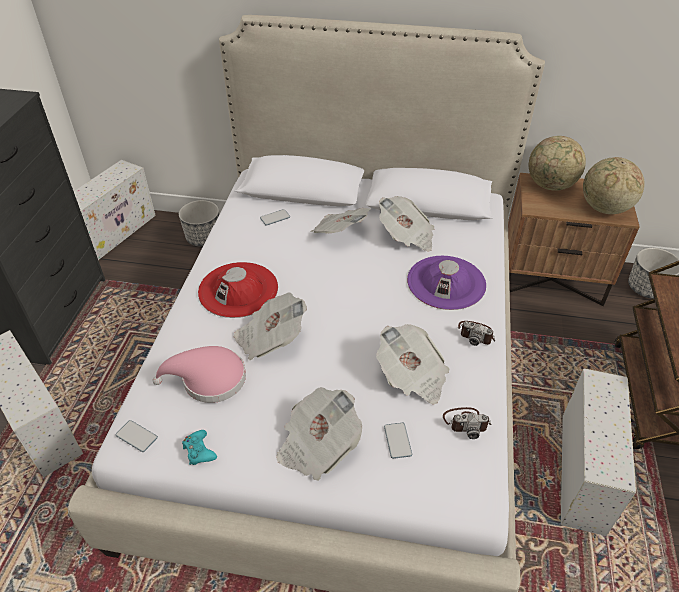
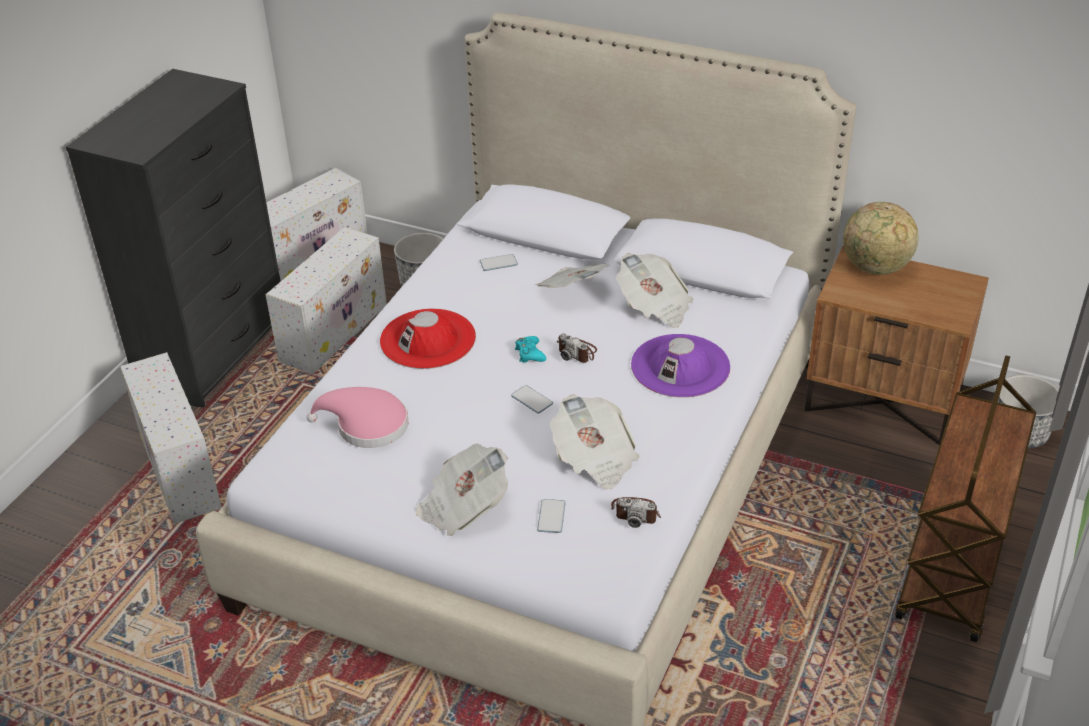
camera: 15 degrees right, 5 degrees down
(136, 436) = (278, 467): phone -> phone (532, 400)
(199, 451) = (338, 491): turquoise game controller -> turquoise game controller (530, 354)
(270, 338) = (447, 395): newspaper -> none
(476, 334) = (690, 427): camera -> camera (577, 352)
(582, 470) = (816, 629): white storage box -> white storage box (335, 331)
(604, 208) = (934, 306): globe -> none

